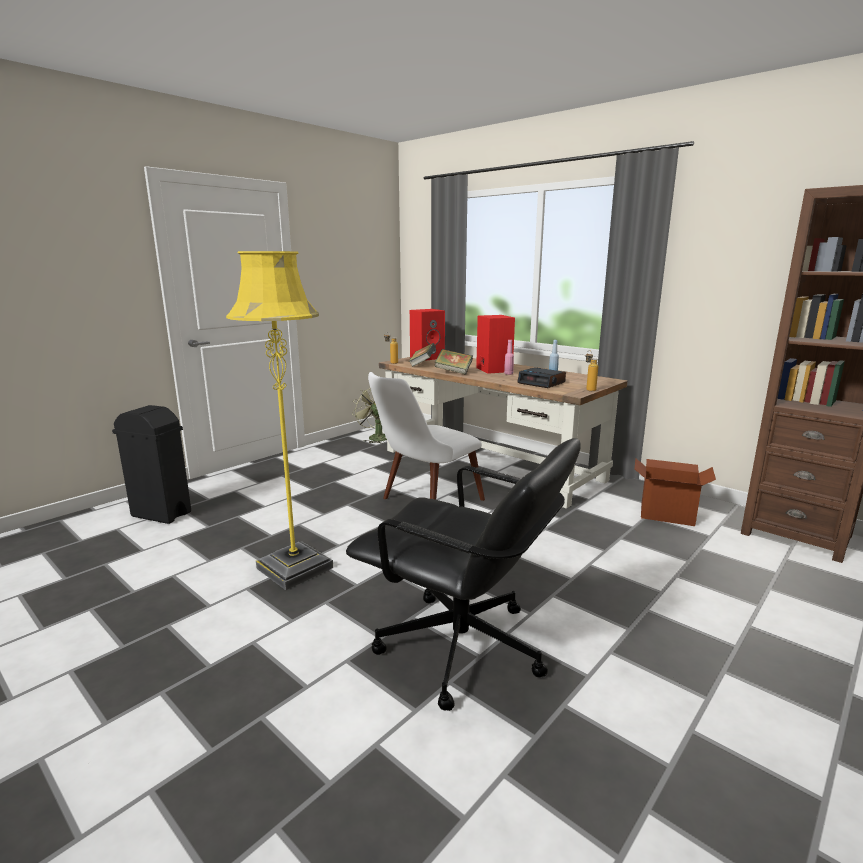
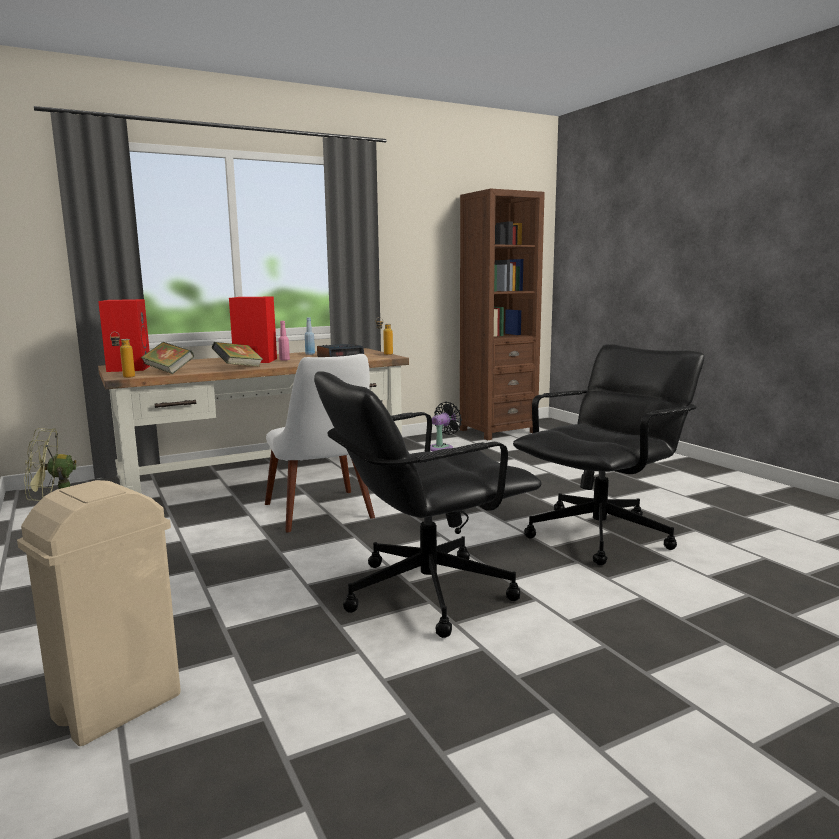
camera: 70 degrees left, 5 degrees down
(161, 514) = (116, 708): black trash can -> beige trash can
(295, 568) = (425, 592): yellow floor lamp -> black office chair
(666, 514) = (442, 448): cardboard box -> black fan

